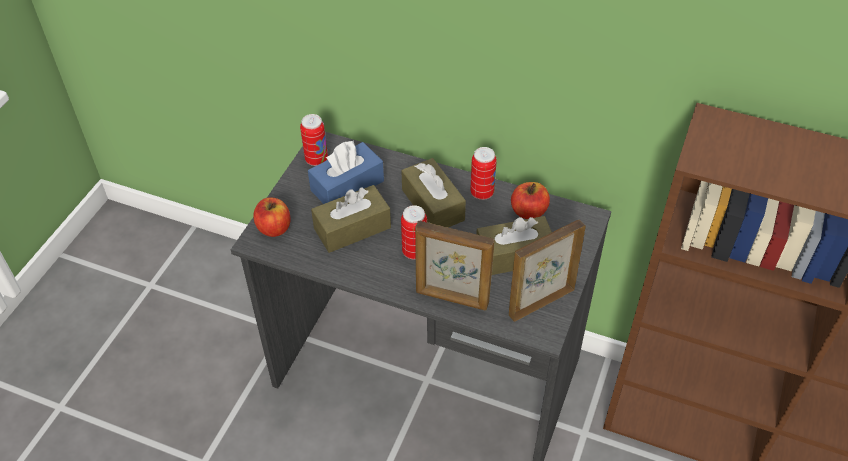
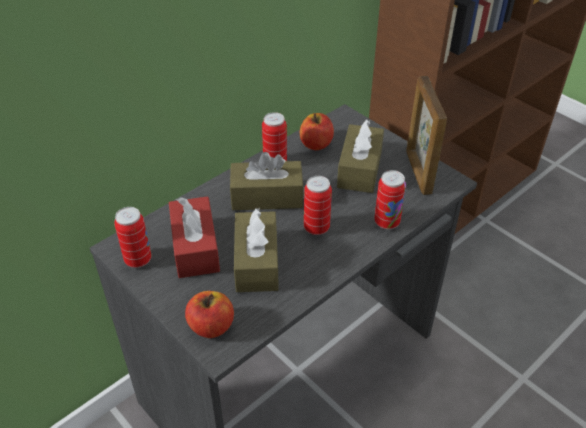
camera: 65 degrees left, 5 degrees down
(347, 185) = (195, 247): blue tissue box -> red tissue box
(452, 298) = (387, 222): picture frame -> can

